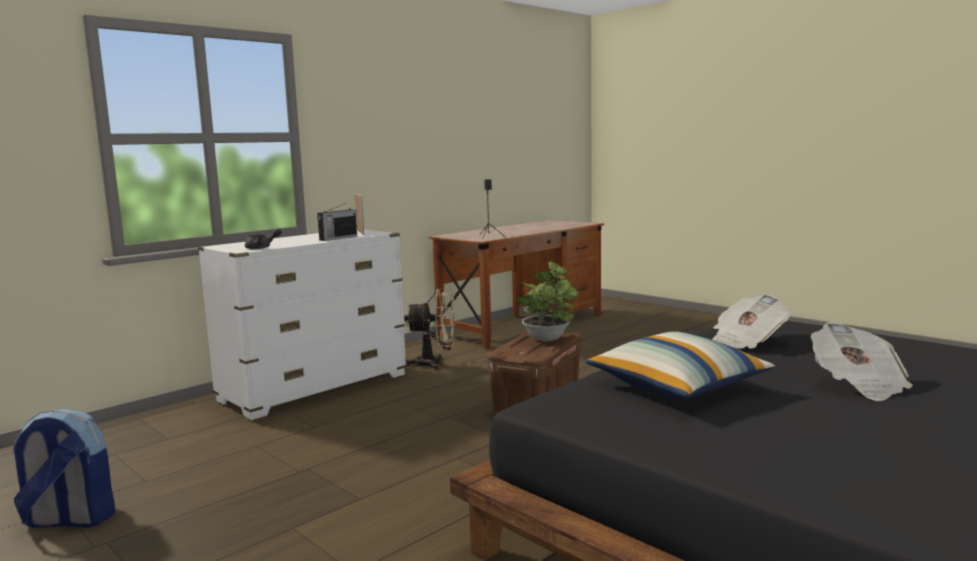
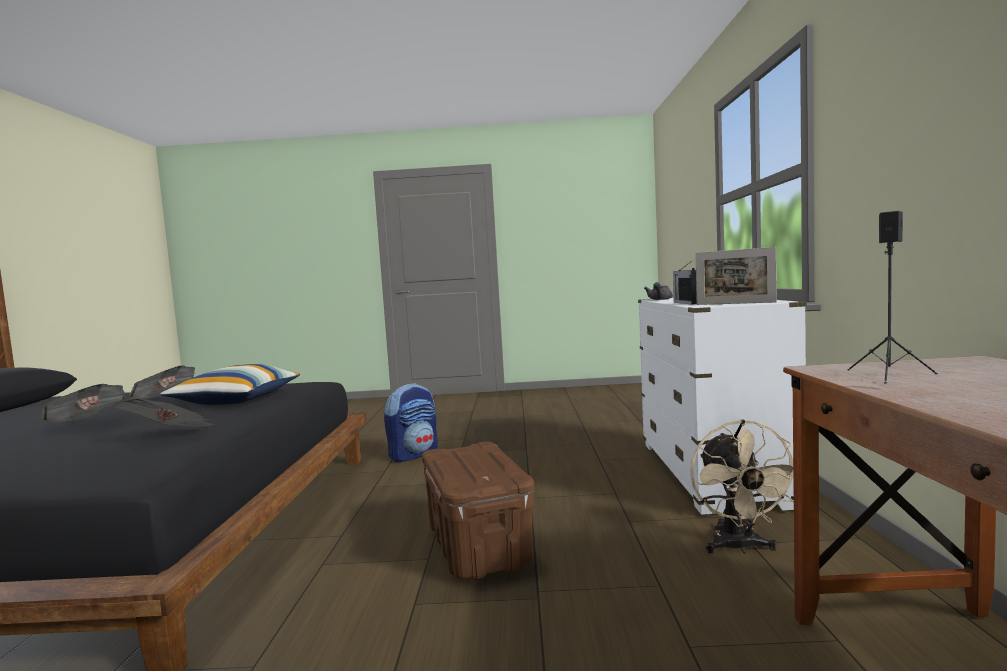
camera: 135 degrees right, 5 degrees down
(69, 520) = (560, 413): backpack -> backpack (414, 454)
(435, 364) = (739, 547): beige fan -> beige fan turned 45 degrees counterclockwise
(547, 337) = (473, 470): potted plant -> none
(785, 422) = (164, 399): none -> newspaper

